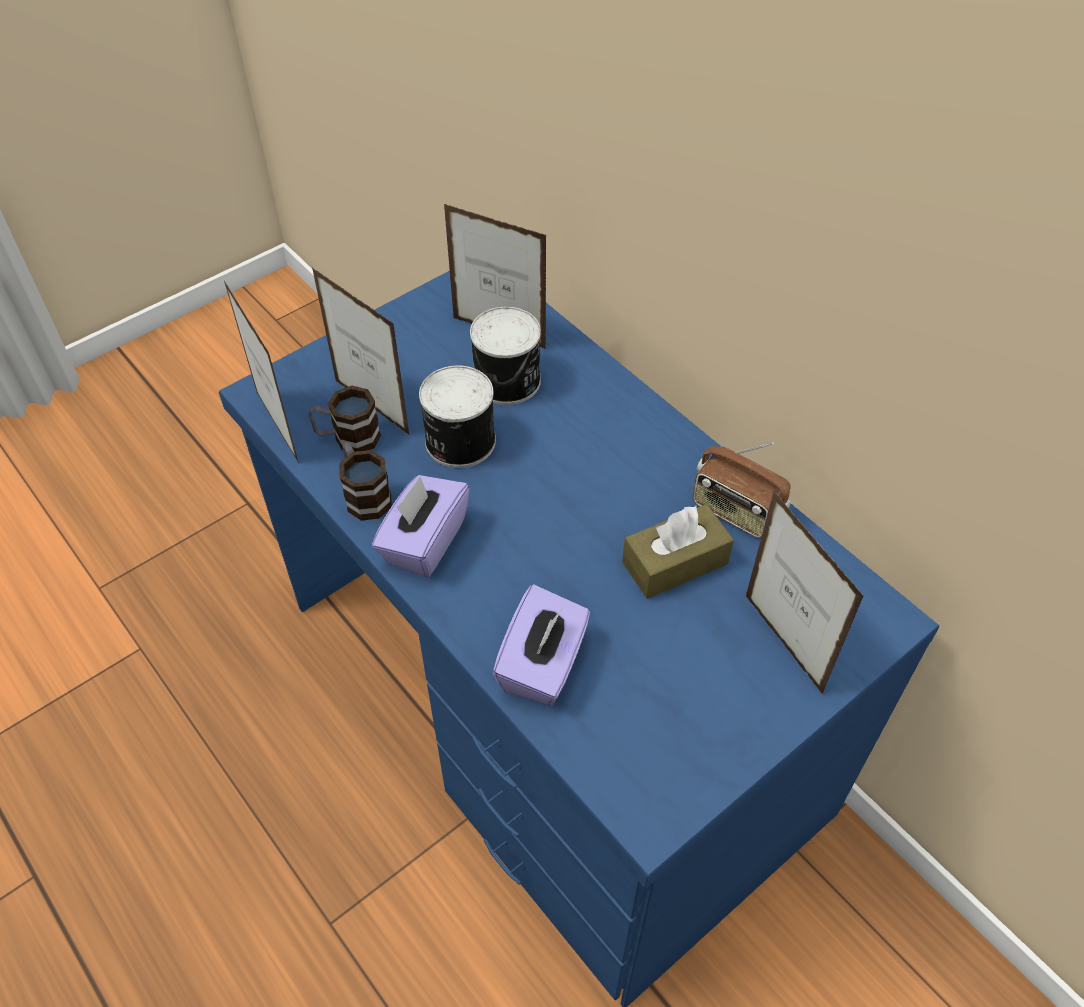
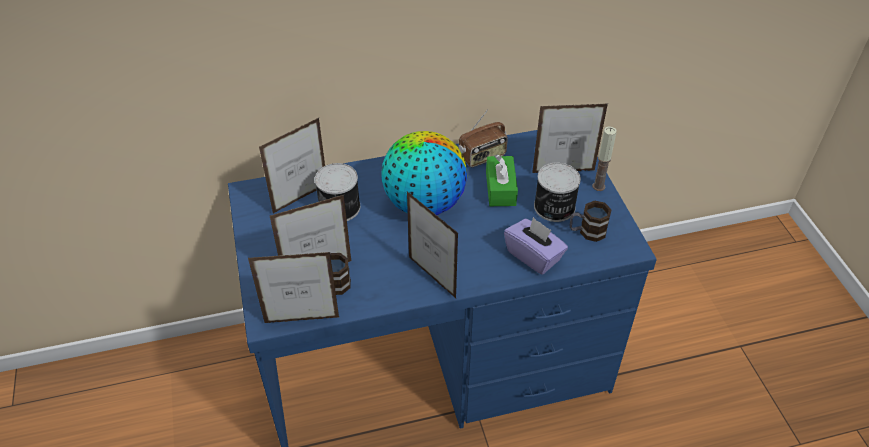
camera: 65 degrees left, 5 degrees down
(364, 494) = (382, 293): mug -> mug (587, 232)
(424, 542) = (432, 277): purple tissue box -> picture frame
(458, 441) = (370, 241): can -> can (554, 207)
(575, 474) = (424, 203): none -> globe
(675, 563) = (500, 188): brown tissue box -> green tissue box
(782, 714) = (598, 186): none -> candle

